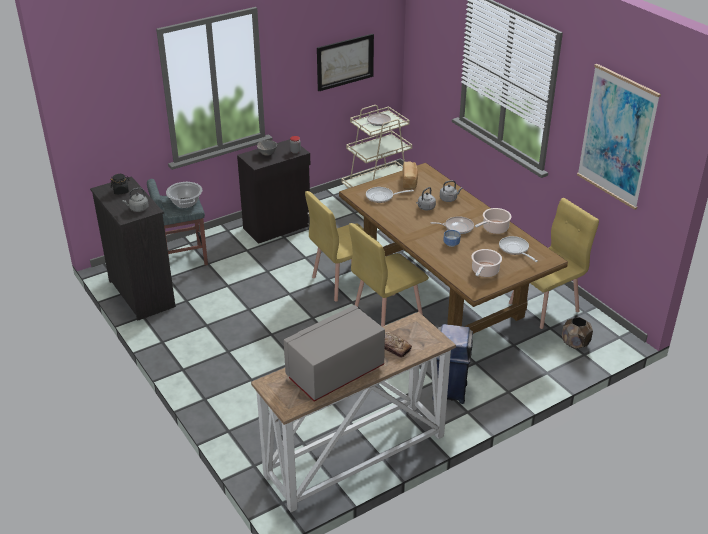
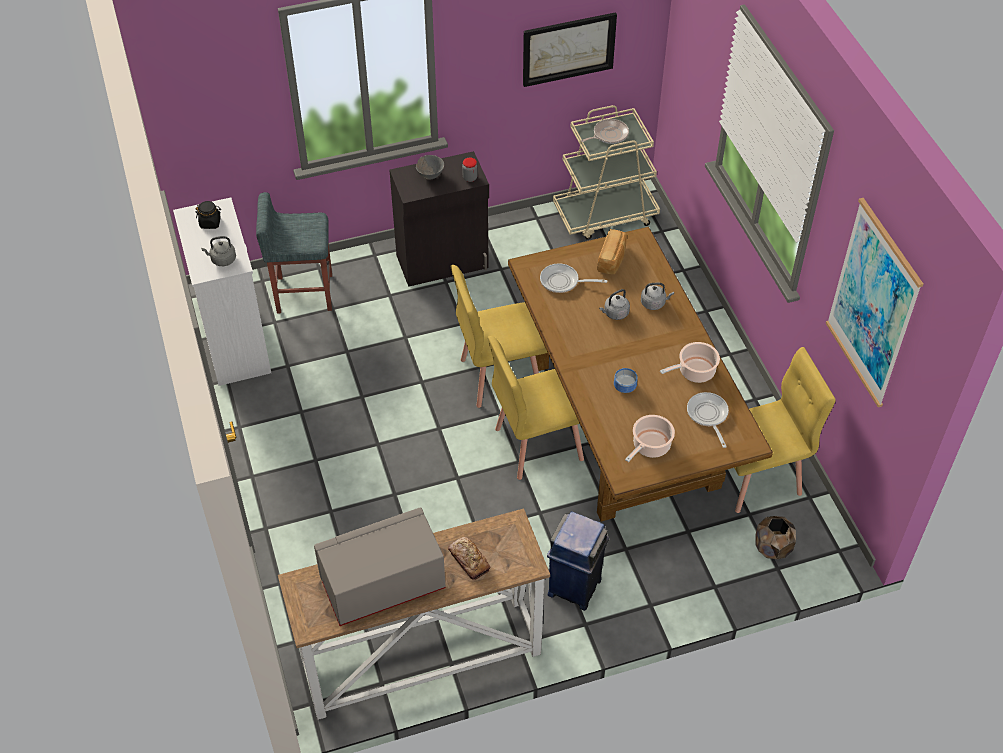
camera: 15 degrees right, 15 degrees up
(142, 293) = (235, 342): black dresser -> white dresser
(185, 203) = (306, 232): cooking pot -> none
(457, 227) = (644, 359): frying pan -> none

